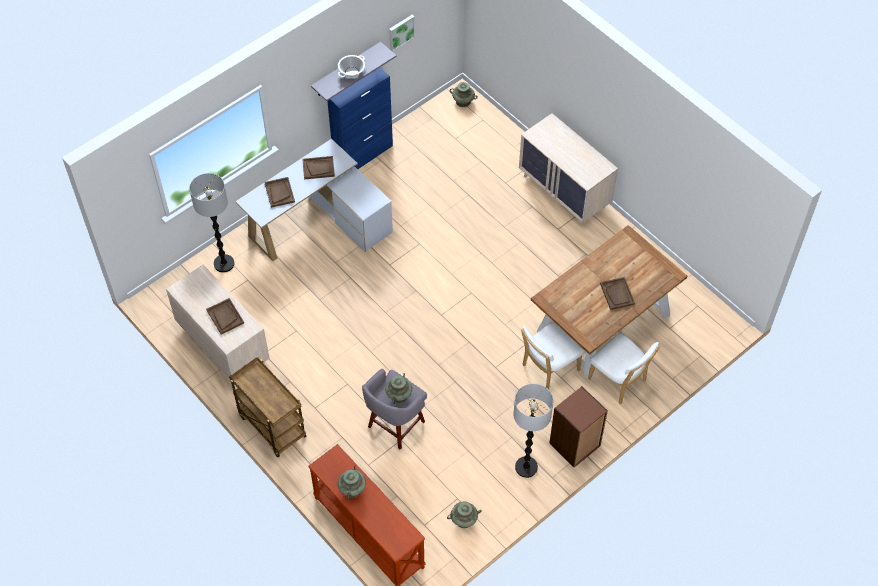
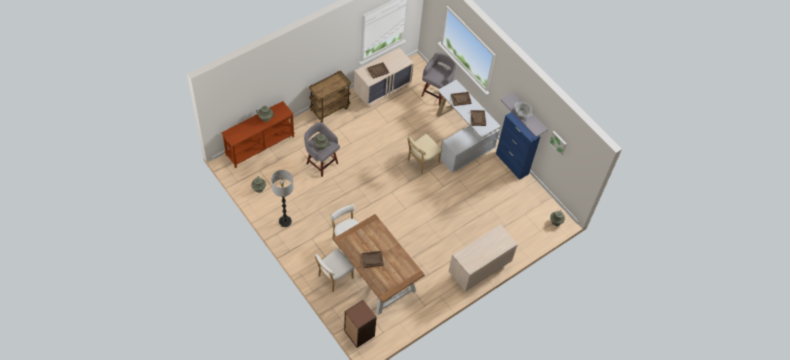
camera: 90 degrees right, 0 degrees up
(224, 263) = (436, 93): floor lamp -> grey stool
(374, 276) = (421, 162): none -> beige chair
(575, 445) = (295, 248): brown bookcase -> brown bookcase (359, 333)

